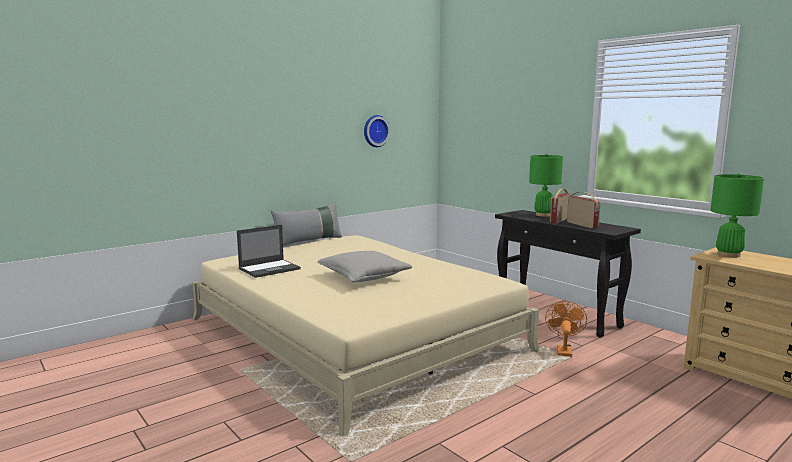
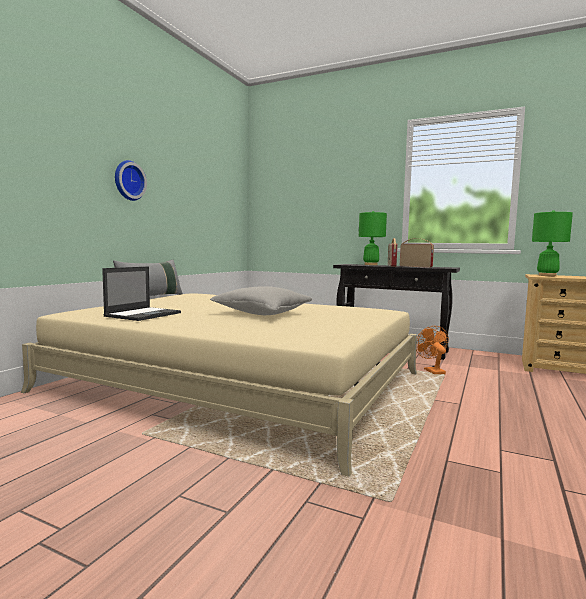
camera: 25 degrees left, 5 degrees down
(375, 131) = (202, 193): wall clock -> wall clock (128, 180)

